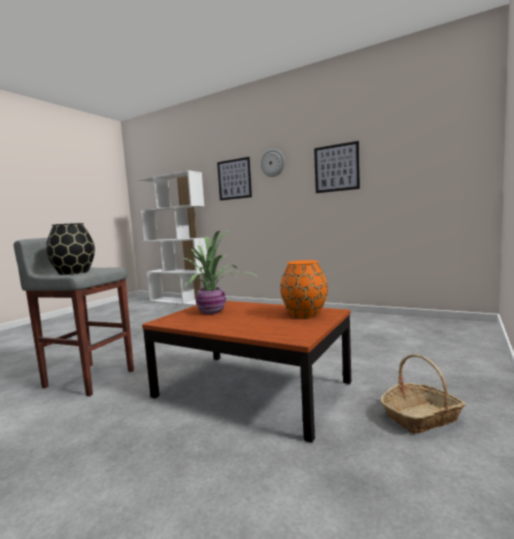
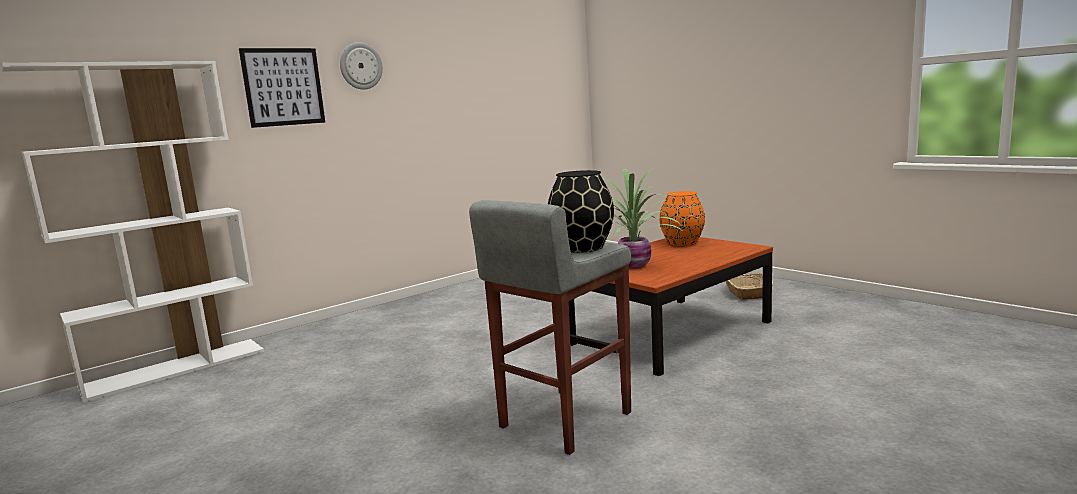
camera: 70 degrees left, 5 degrees up
(336, 168) = (454, 85): picture -> none

